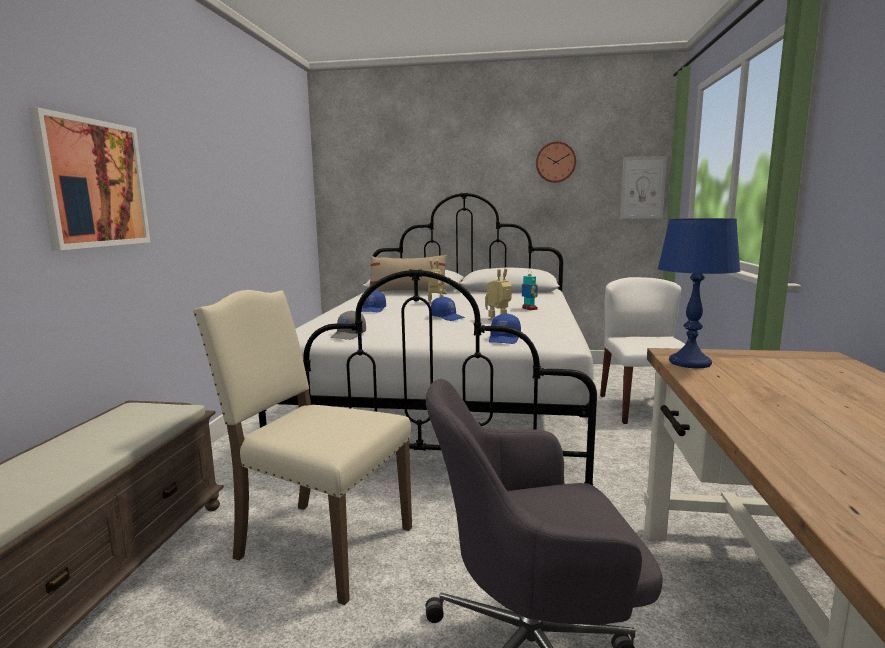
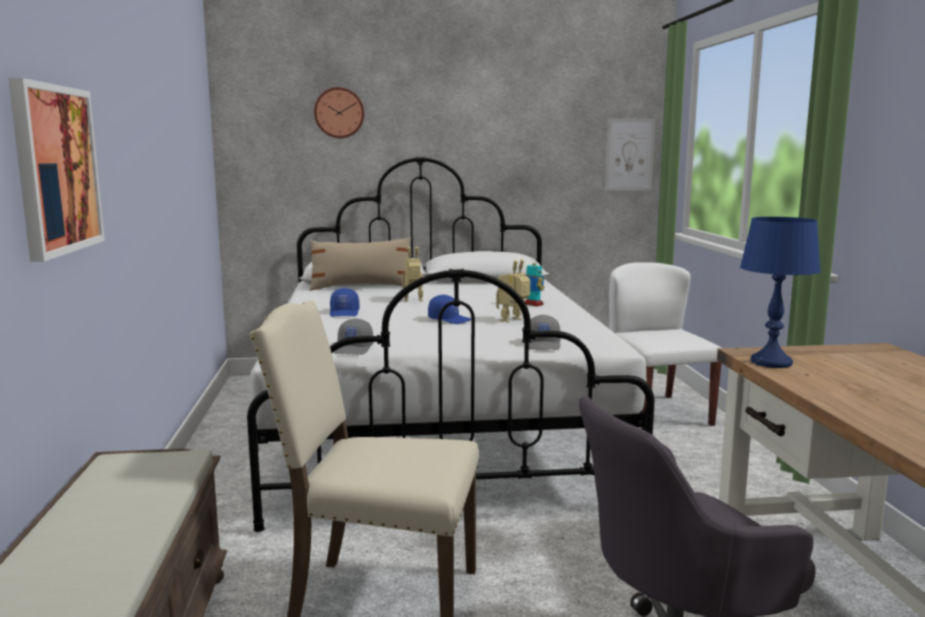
camera: 15 degrees left, 0 degrees up
(505, 339) = (544, 345): blue cap -> grey cap
(555, 162) = (530, 122): wall clock -> wall clock (339, 113)

